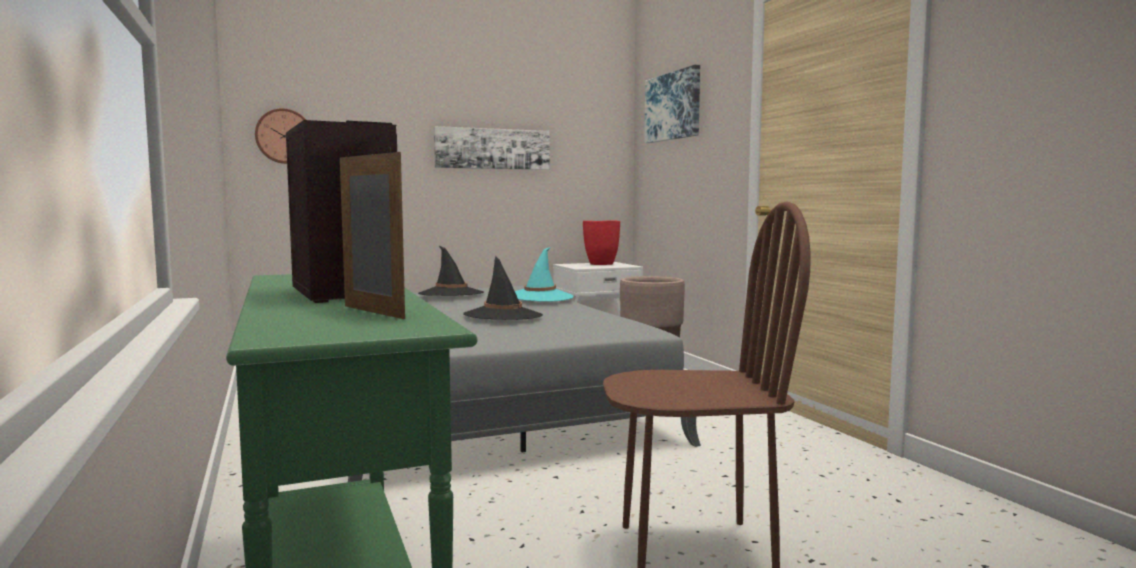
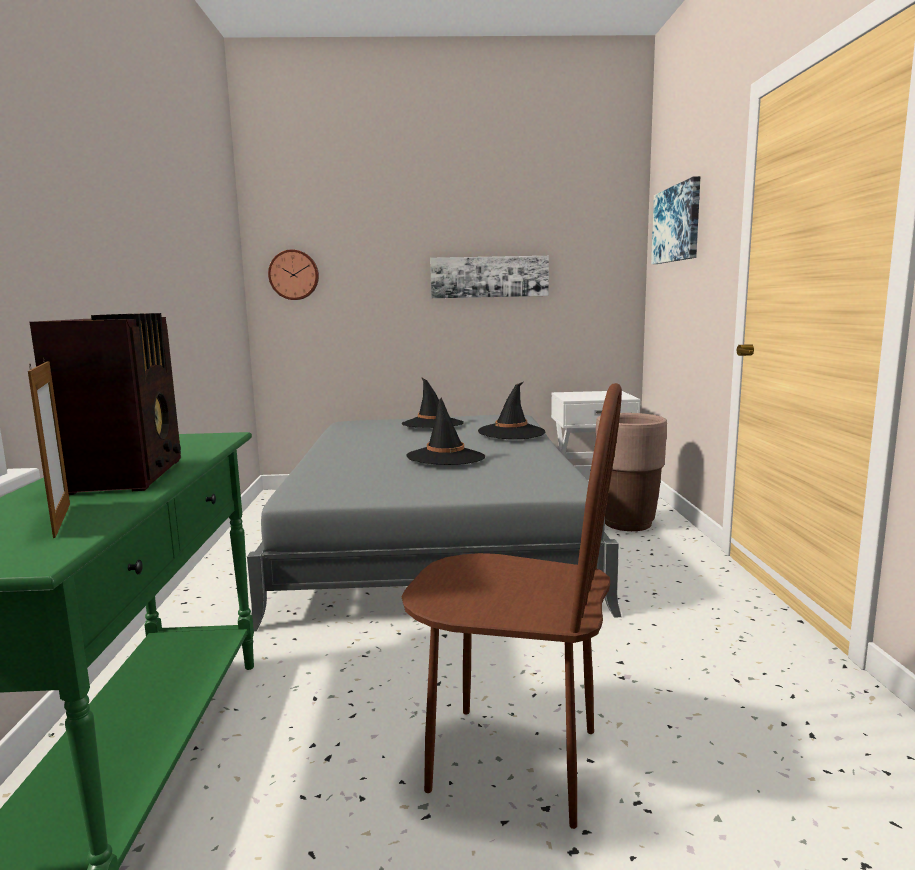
camera: 20 degrees right, 5 degrees up
(540, 297) = (511, 432): turquoise hat -> black hat
(601, 264) = (599, 394): red vase -> none

